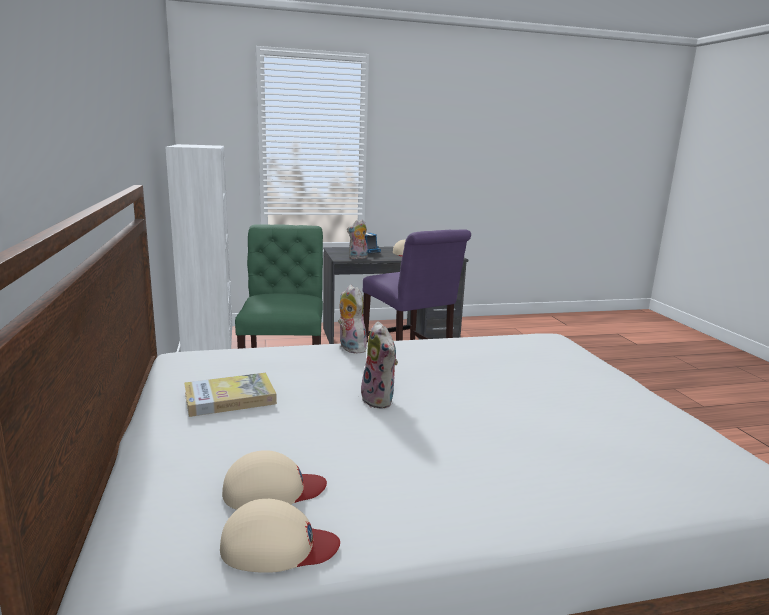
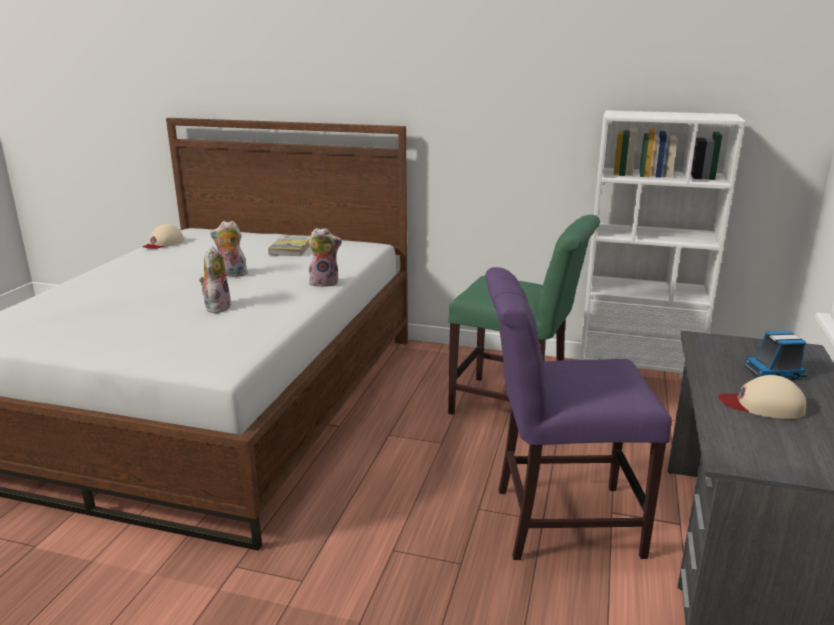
camera: 120 degrees right, 5 degrees up
(273, 490) = (195, 246): beige cap -> none
(358, 258) = (711, 352): plush toy -> plush toy (217, 307)

